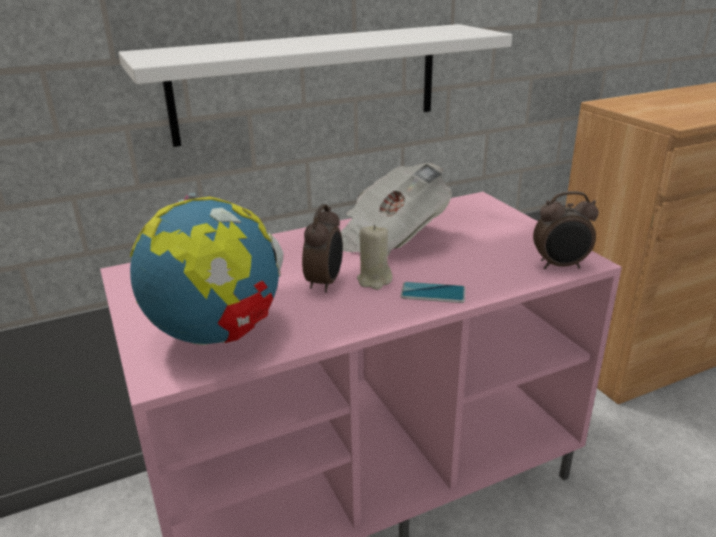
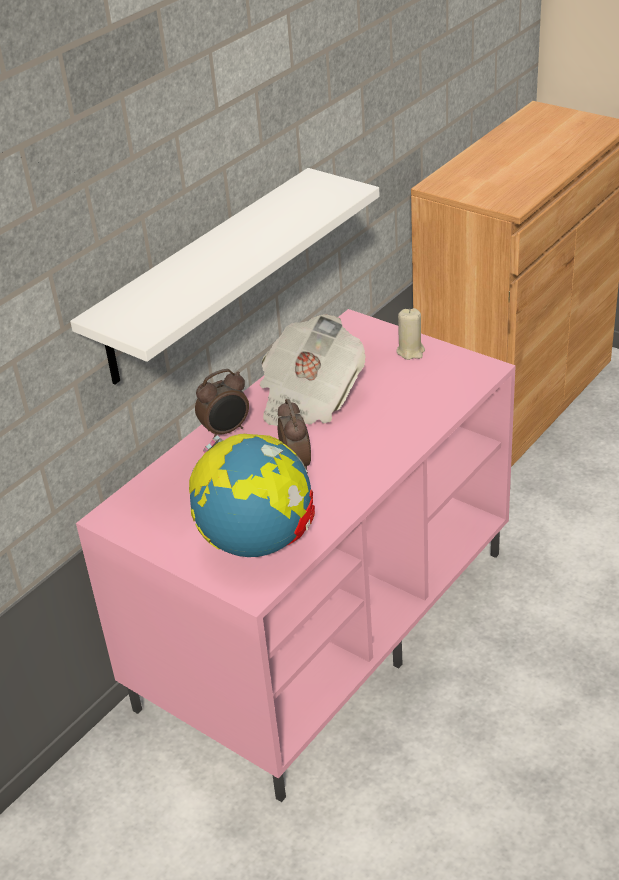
camera: 25 degrees left, 10 degrees up
(374, 280) = (335, 447): beige candle -> beige candle (410, 351)
(433, 293) = (391, 443): phone -> none
(560, 266) = (470, 380): alarm clock -> alarm clock (226, 431)

